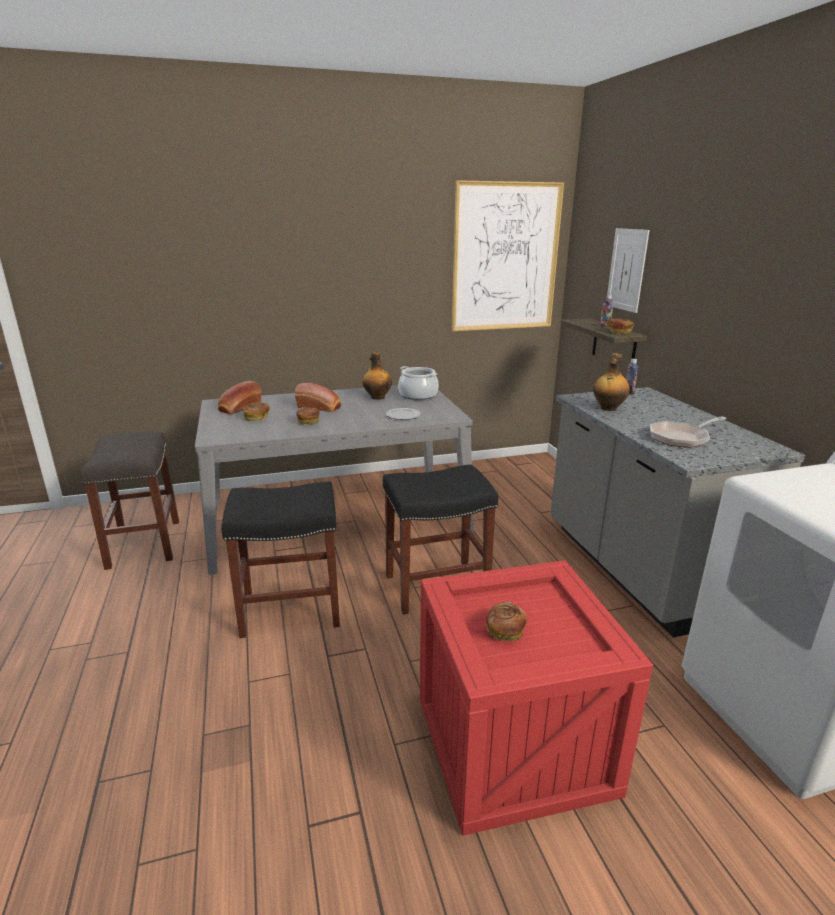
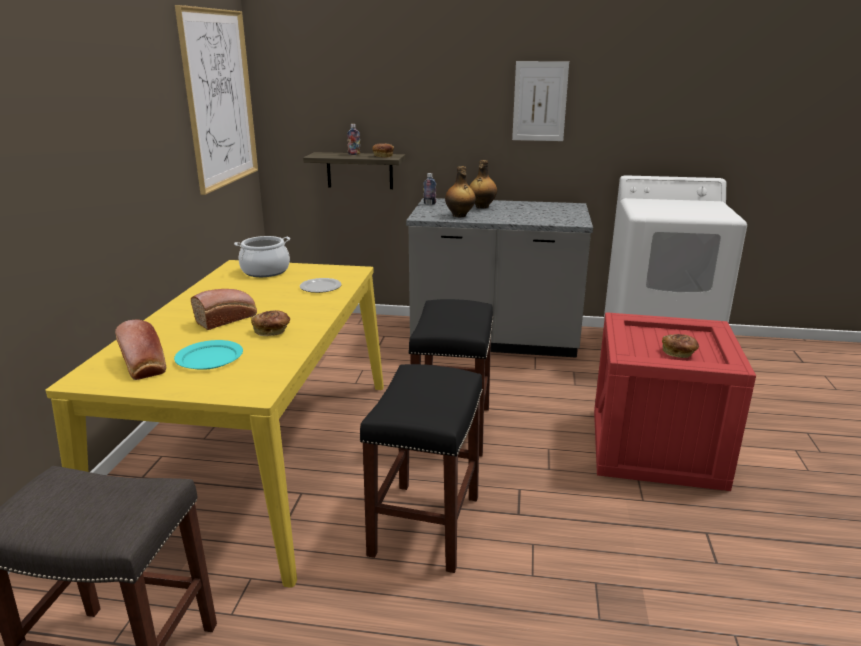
camera: 65 degrees left, 0 degrees up
(257, 418) = (209, 358): bread -> turquoise plate
(337, 518) = (261, 456): grey dining table -> yellow dining table
(377, 397) = (240, 288): bottle -> bottle (481, 207)
(627, 270) = (360, 98): picture -> picture (540, 101)
(681, 438) = (538, 215): frying pan -> none

